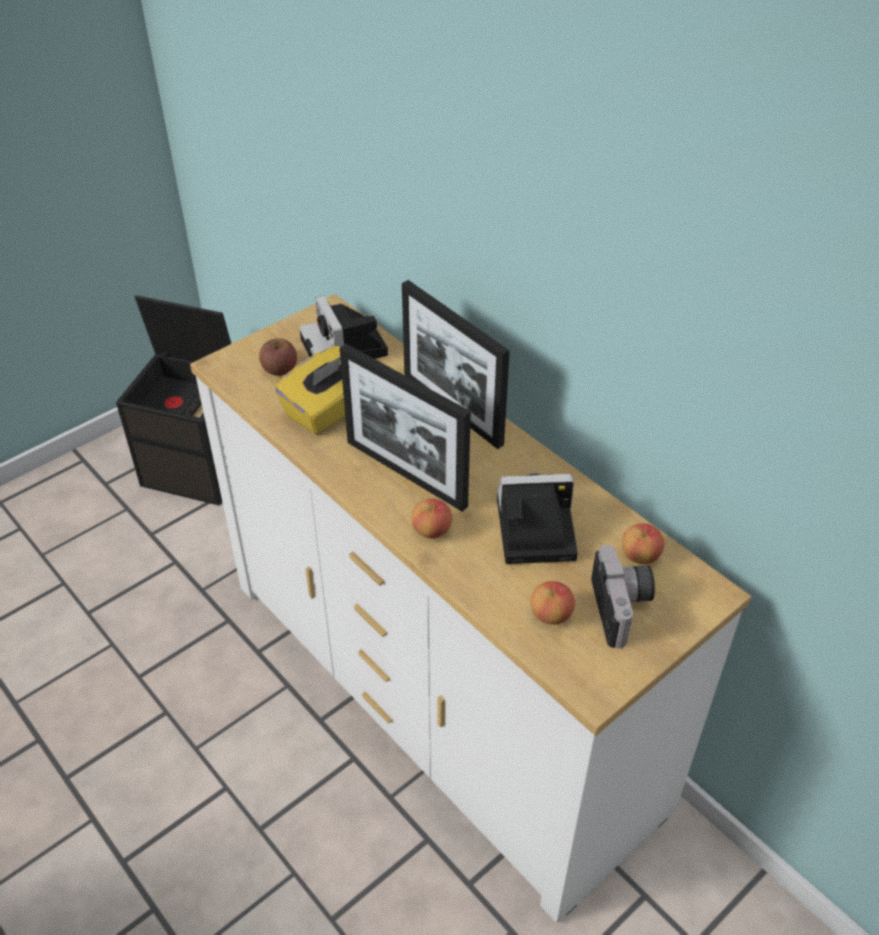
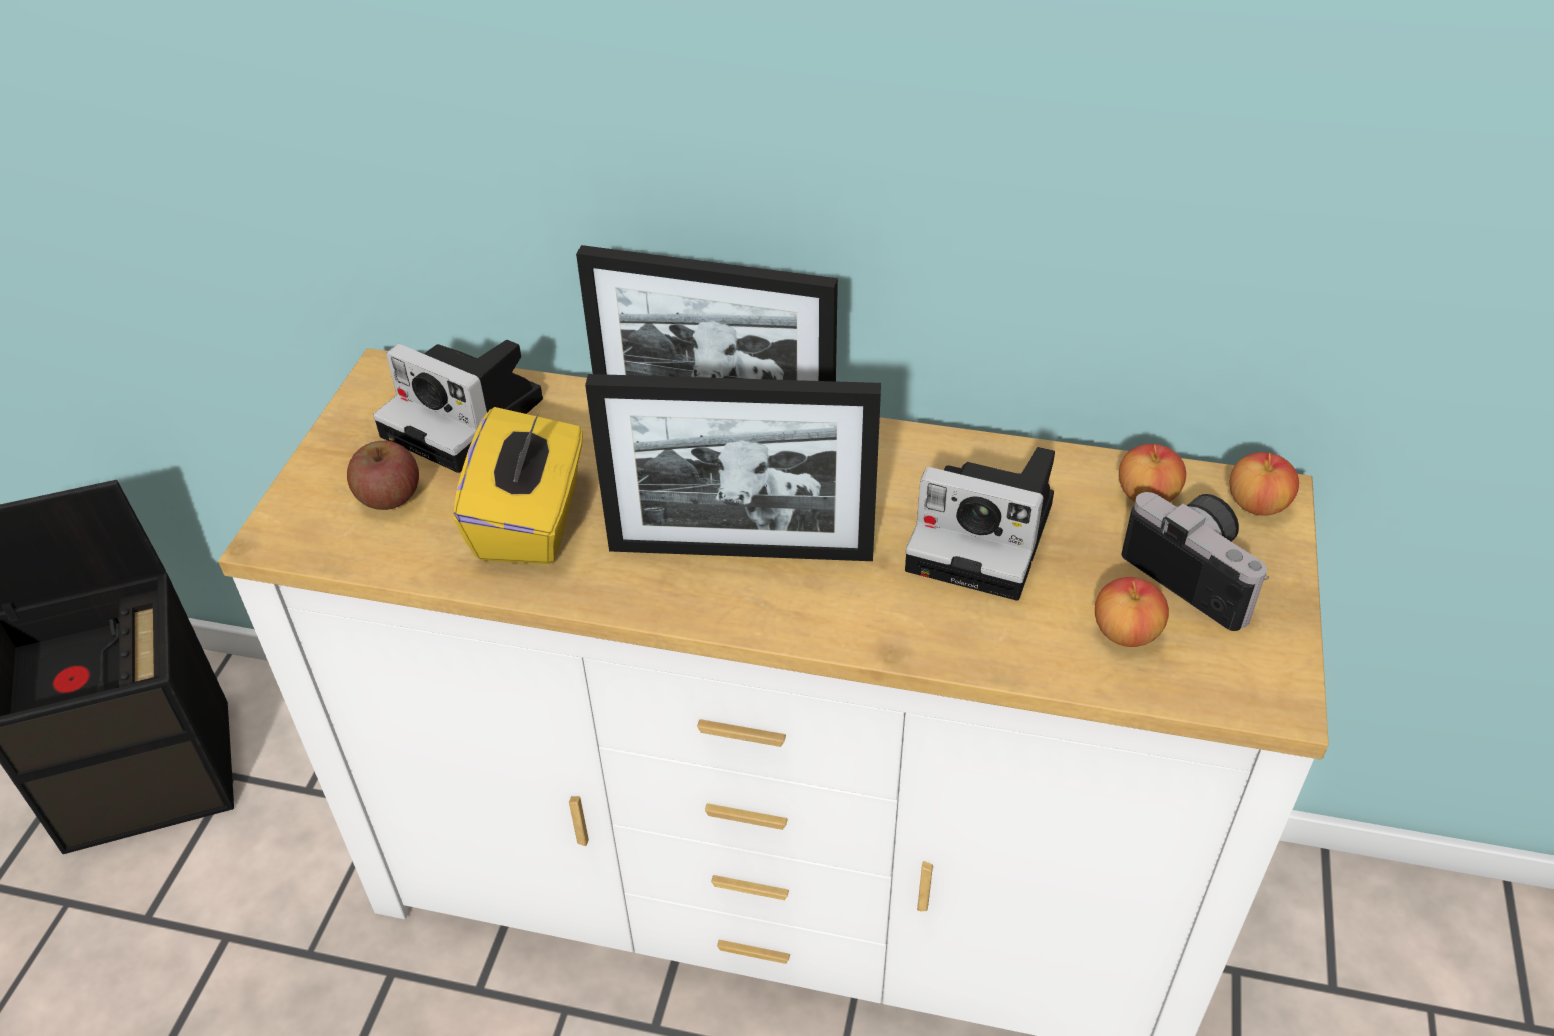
camera: 35 degrees left, 0 degrees up
(431, 530) = (858, 609): apple -> apple (1257, 504)
(531, 530) = (987, 536): camera -> camera turned 120 degrees counterclockwise

